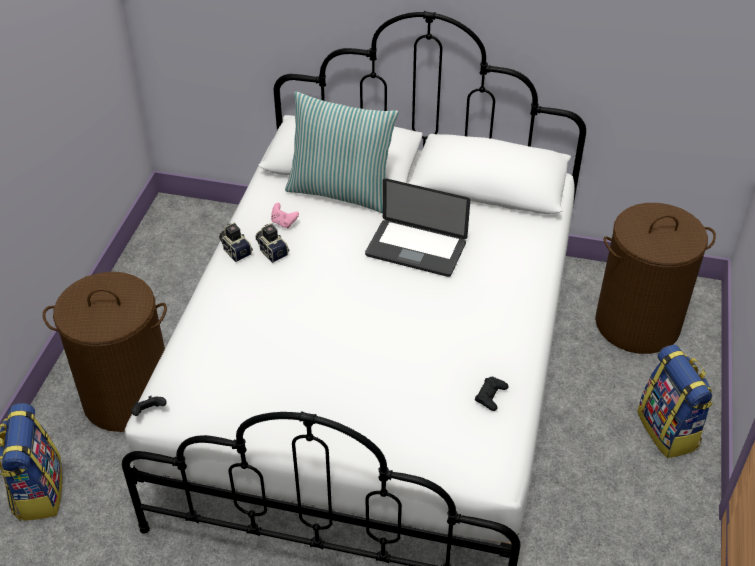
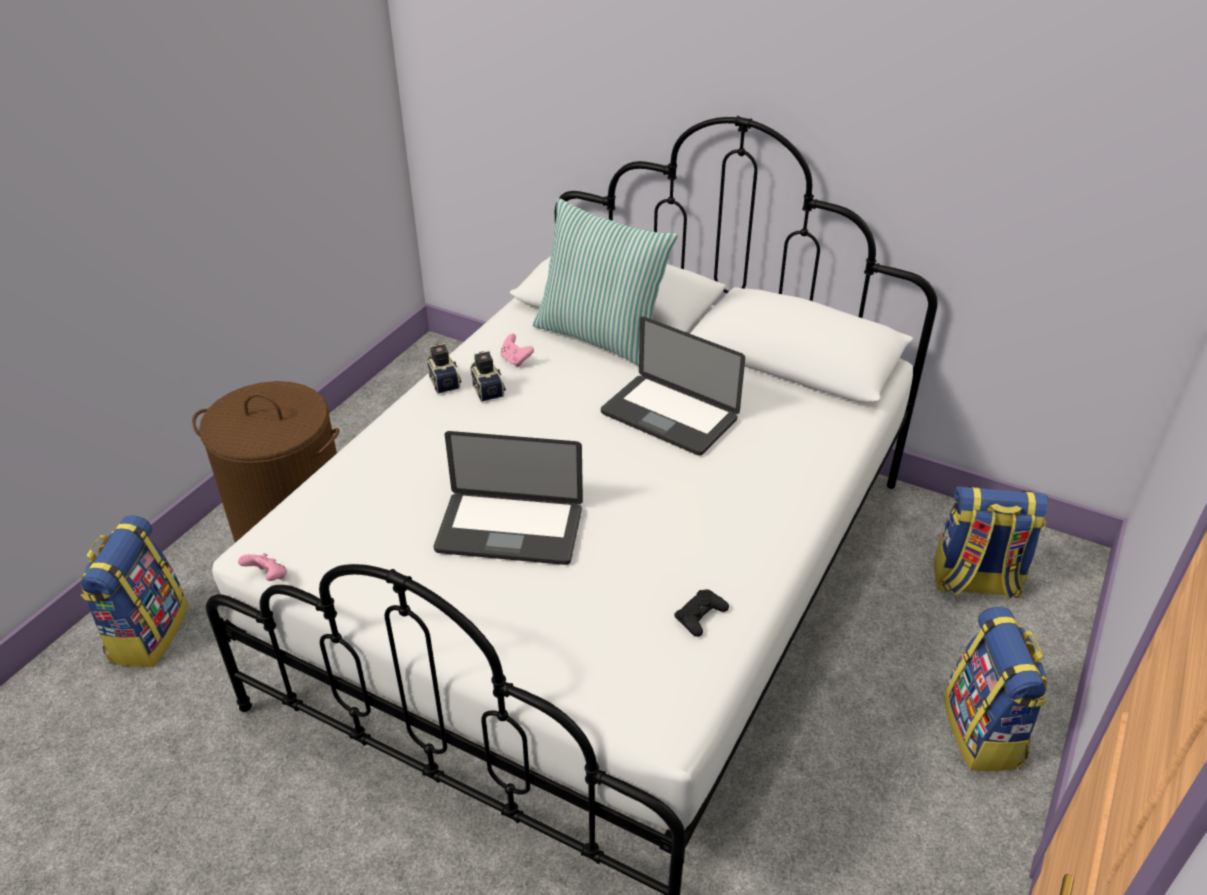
camera: 15 degrees right, 5 degrees down
(149, 412) = (249, 547): black game controller -> none
(175, 431) = (268, 577): none -> pink game controller
(336, 360) = (509, 530): none -> laptop
(637, 324) = (975, 582): brown laundry basket -> backpack

